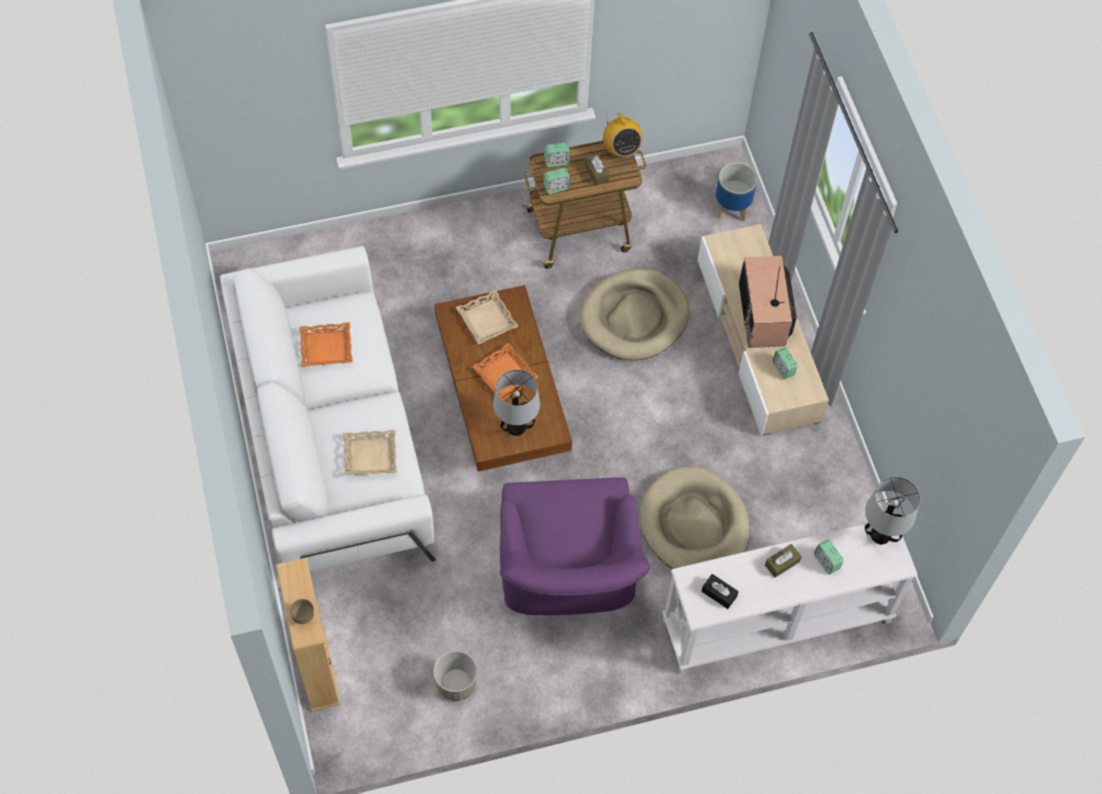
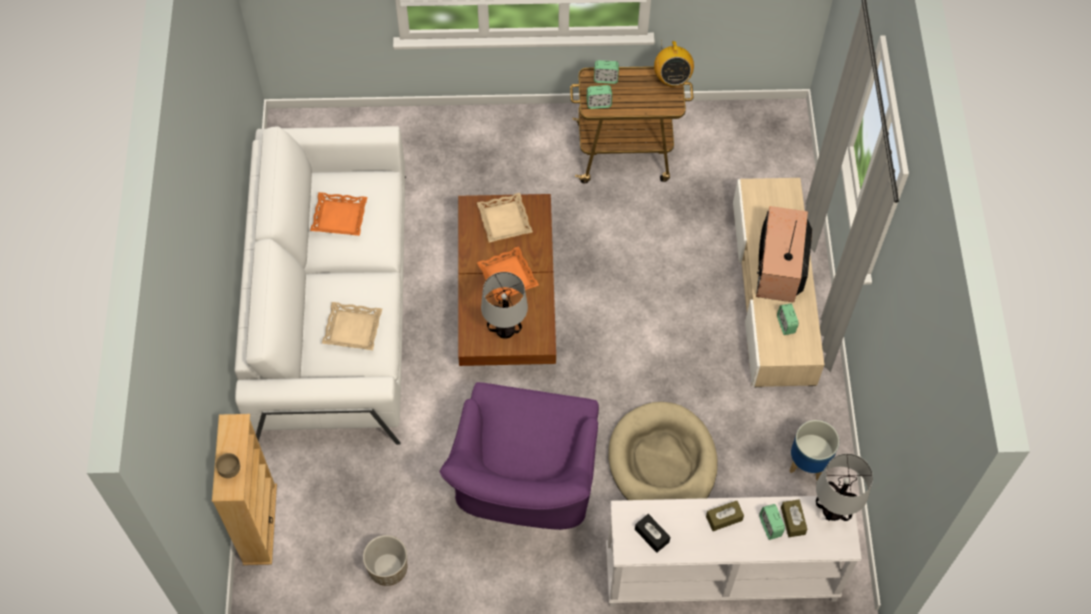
camera: 15 degrees right, 0 degrees up
(596, 173) = (642, 97): brown tissue box -> brown tissue box (793, 521)
(634, 317) = (656, 246): beige dog bed -> none
(732, 208) = (781, 159): planter -> planter (809, 463)

